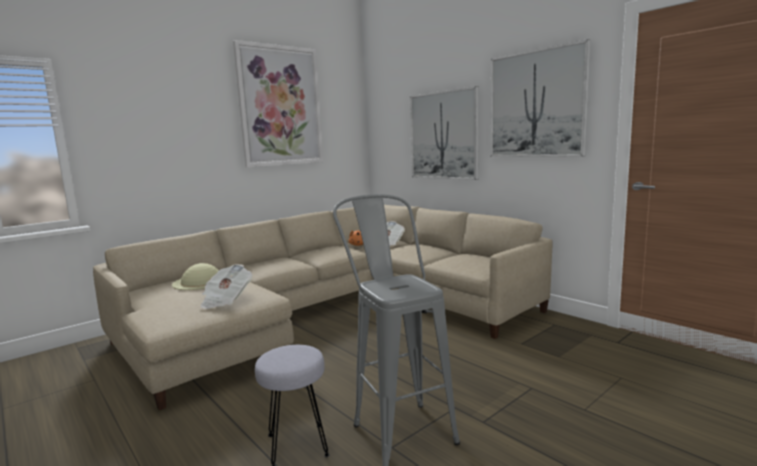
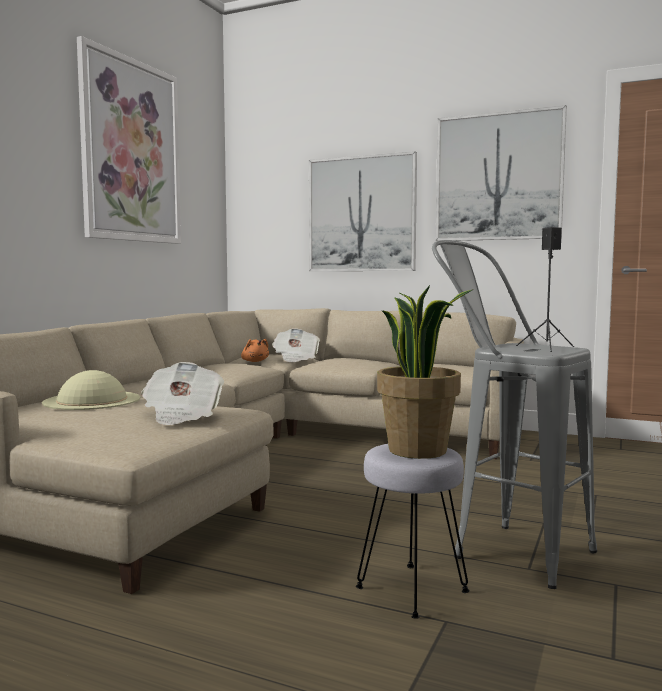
camera: 25 degrees left, 5 degrees down
(292, 356) = (419, 450): none -> potted plant
(410, 286) = (547, 348): none -> black speaker

